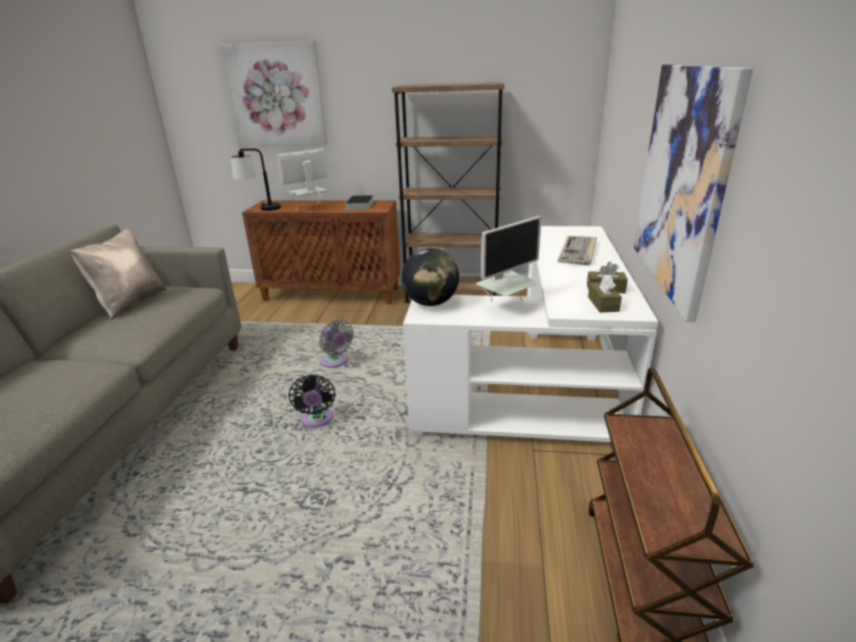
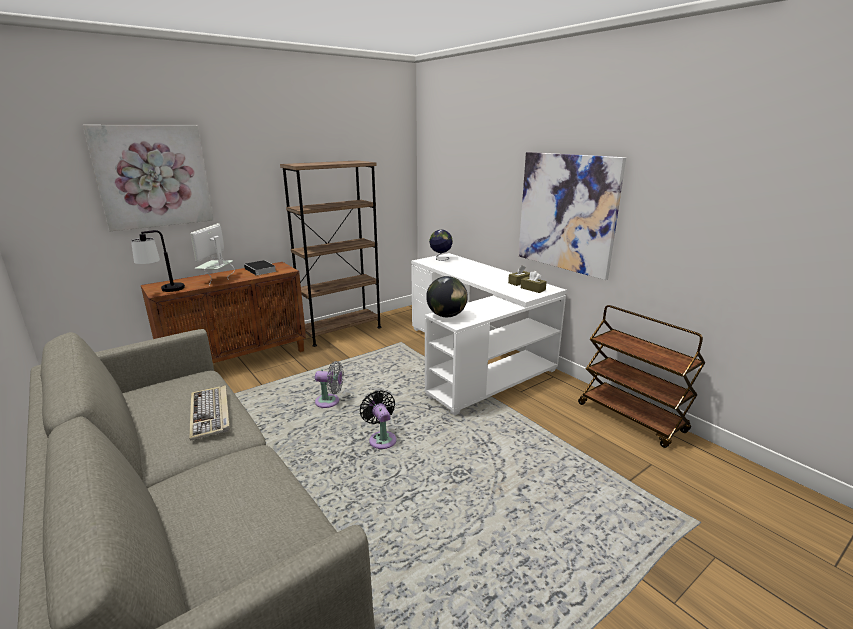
camera: 45 degrees left, 5 degrees down
(130, 302) = (146, 408): beige pillow -> none
(317, 420) = (381, 438): black fan -> black fan turned 150 degrees counterclockwise
(505, 307) = (487, 305): monitor -> none
(571, 231) = (440, 259): none -> globe
(578, 252) = (469, 269): keyboard -> keyboard (210, 414)

